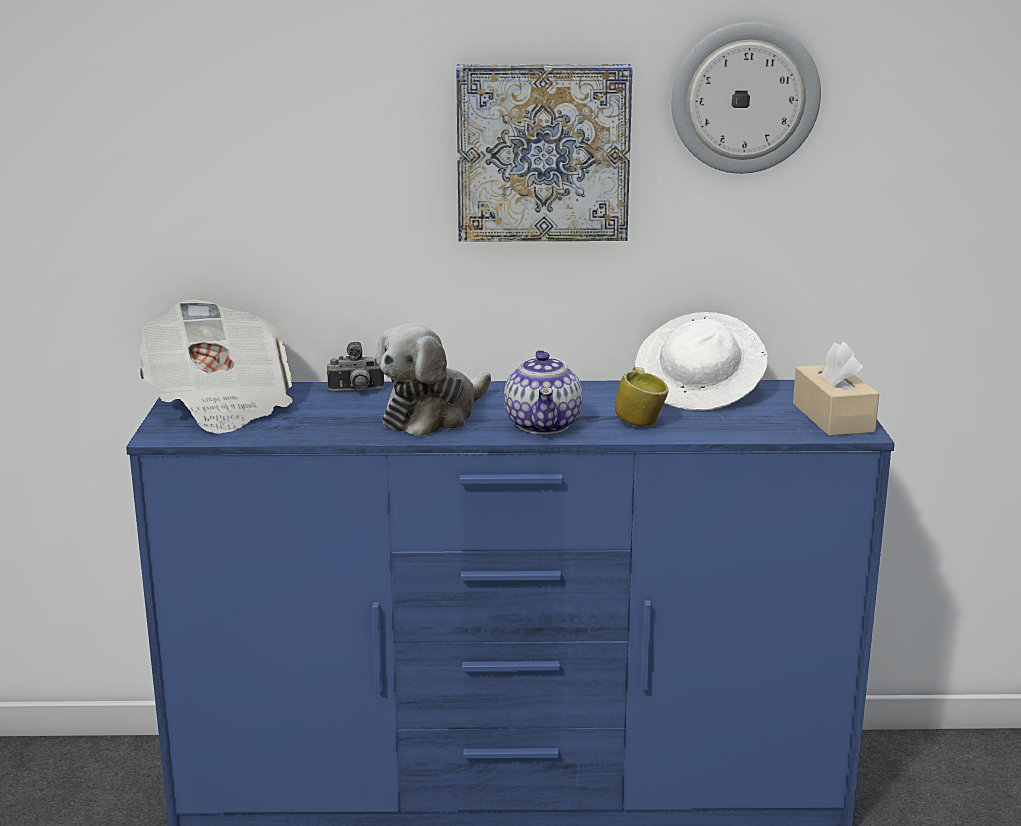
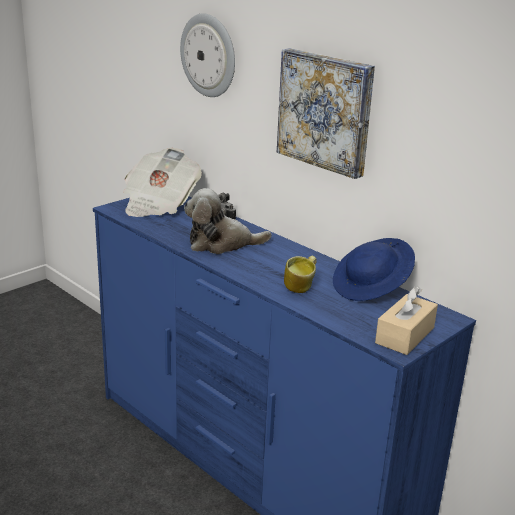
camera: 45 degrees right, 5 degrees up
(544, 425) = (253, 269): teapot -> none
(700, 391) = (371, 288): white hat -> blue hat
(745, 98) = (438, 103): wall clock -> wall clock (209, 55)

